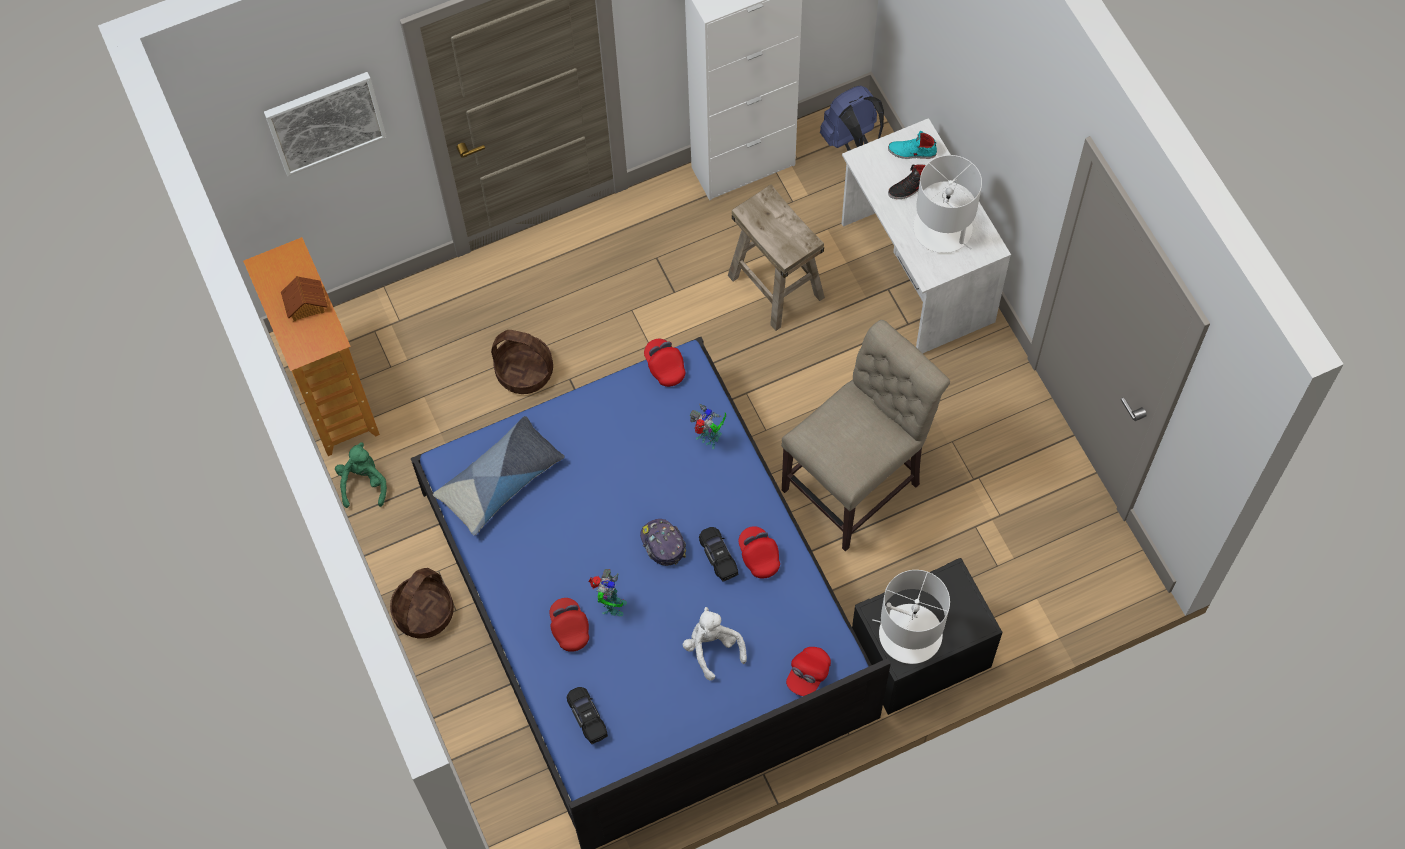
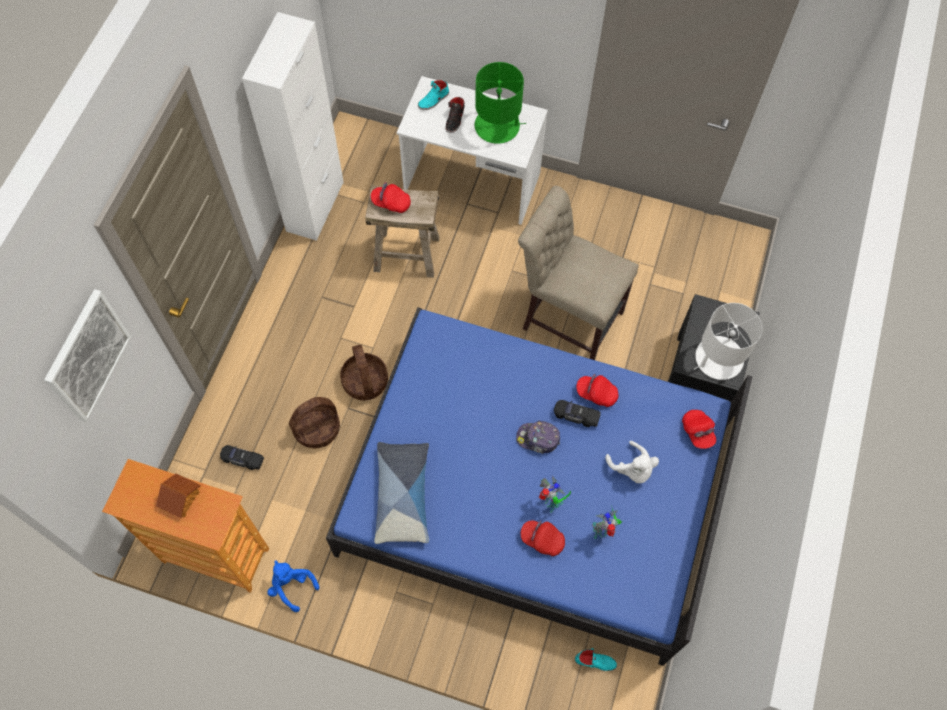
camera: 50 degrees left, 0 degrees up
(363, 483) = (291, 586): green plush toy -> blue plush toy
(424, 612) = (415, 624): basket -> basket (364, 381)
(532, 792) = (595, 661): none -> turquoise shoe
(587, 717) = (612, 580): black toy car -> black toy car (242, 459)
(664, 366) = (422, 339): red cap -> red cap (391, 203)
(708, 440) = (494, 357): toy robot -> toy robot (603, 531)
(713, 648) = (632, 469): white plush toy -> white plush toy turned 135 degrees counterclockwise
(851, 140) = (359, 144): blue backpack -> none
(857, 483) = (567, 317): beige chair -> beige chair turned 60 degrees counterclockwise
(943, 229) = (497, 126): white table lamp -> green table lamp

